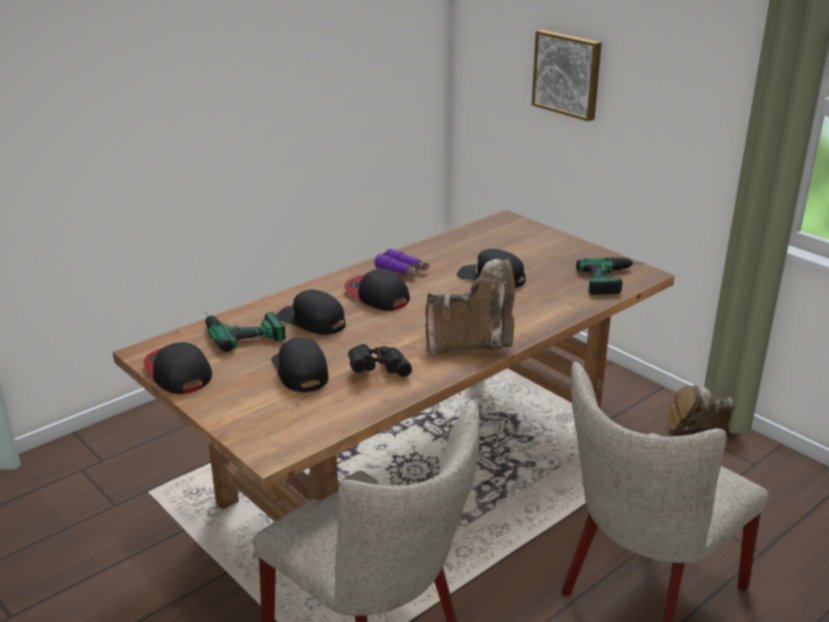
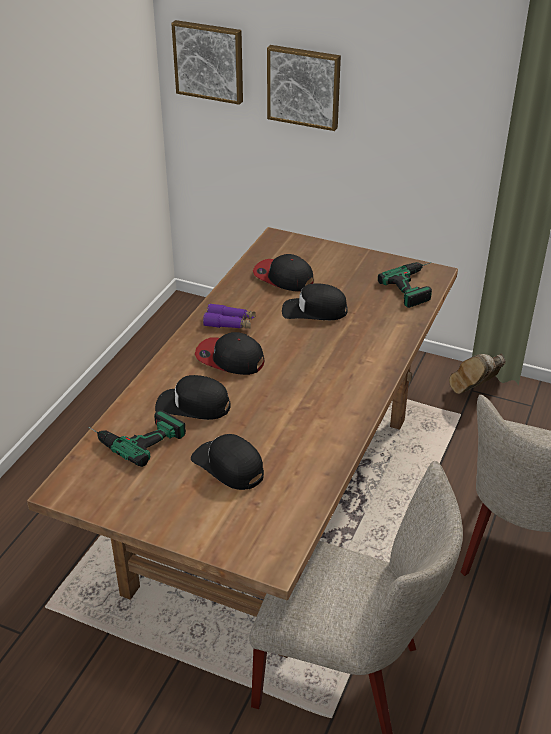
camera: 25 degrees left, 10 degrees up
(178, 372) = (115, 504): cap -> cap (283, 277)
(378, 370) = (296, 442): black binoculars -> none
(473, 344) = (353, 390): brown boot -> none
(491, 45) = (209, 61): none -> picture

